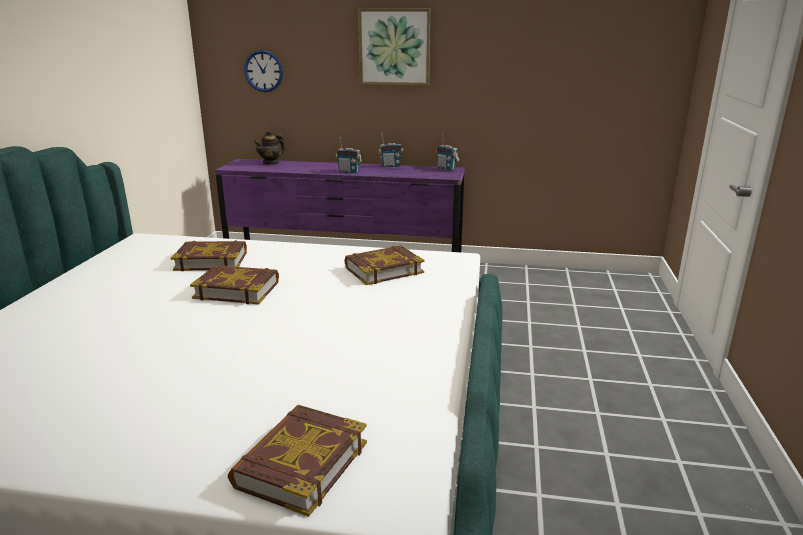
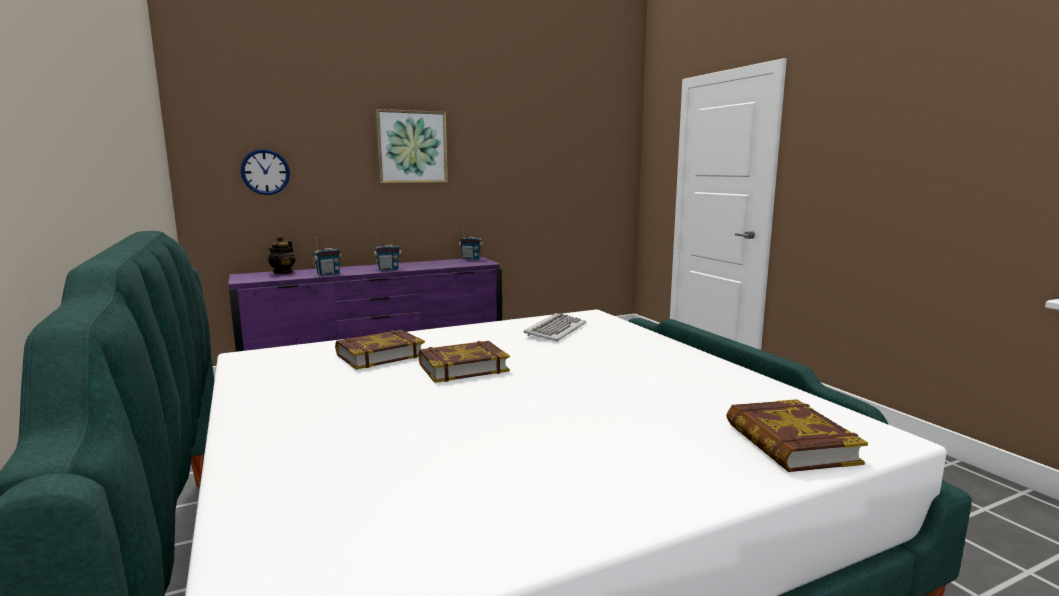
camera: 35 degrees left, 10 degrees down
(383, 270) = (555, 330): book -> keyboard
(390, 166) = (417, 262): radio -> radio (328, 274)

